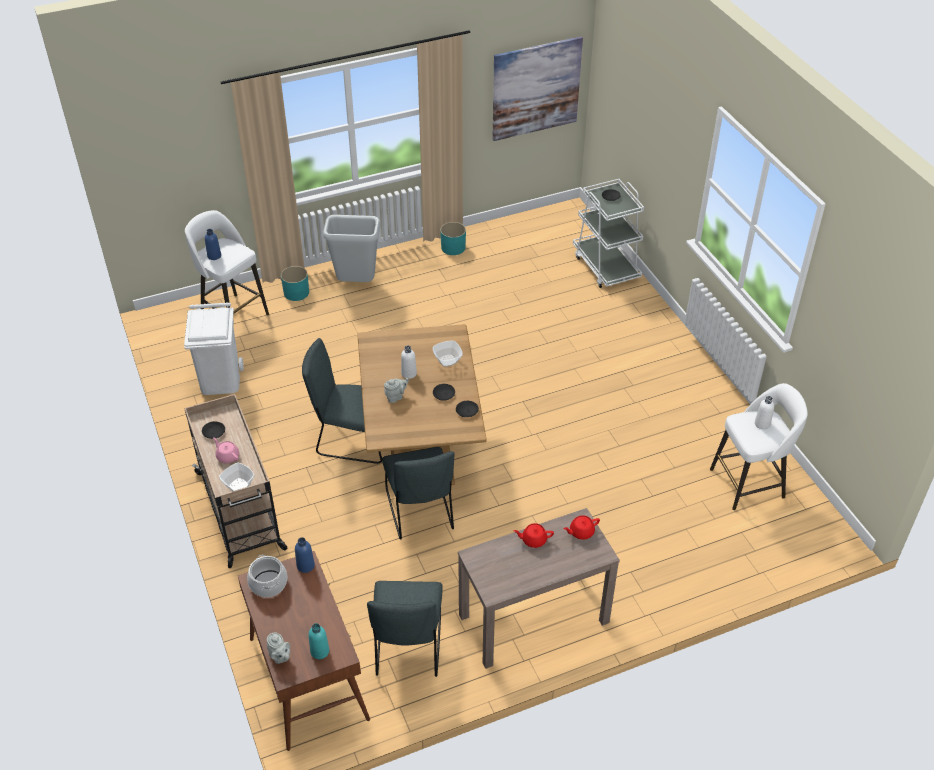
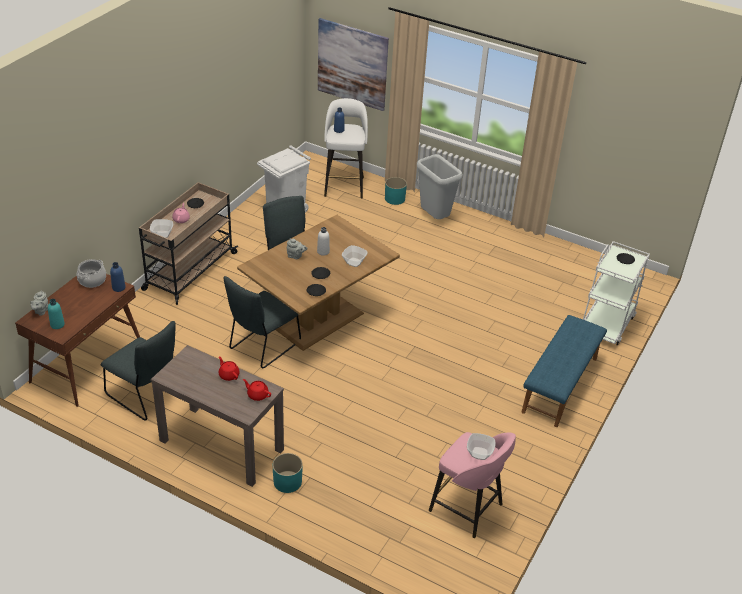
camera: 50 degrees right, 5 degrees down
(408, 648) = (146, 396): grey chair -> grey chair turned 105 degrees counterclockwise
(453, 248) = (525, 241): turquoise planter -> turquoise planter (287, 482)
(536, 88) = (642, 148): picture -> picture (352, 64)
(654, 339) = (560, 385): none -> blue bench
(749, 483) = (467, 509): white stool -> pink stool
(762, 423) = (479, 453): white bottle -> bowl

